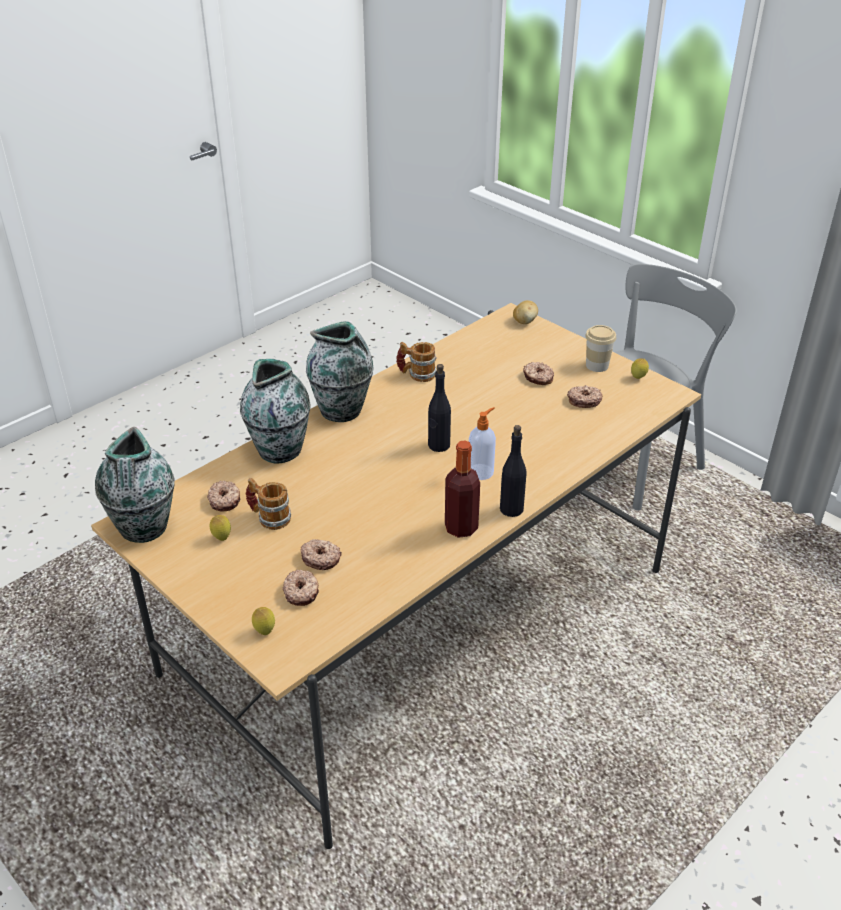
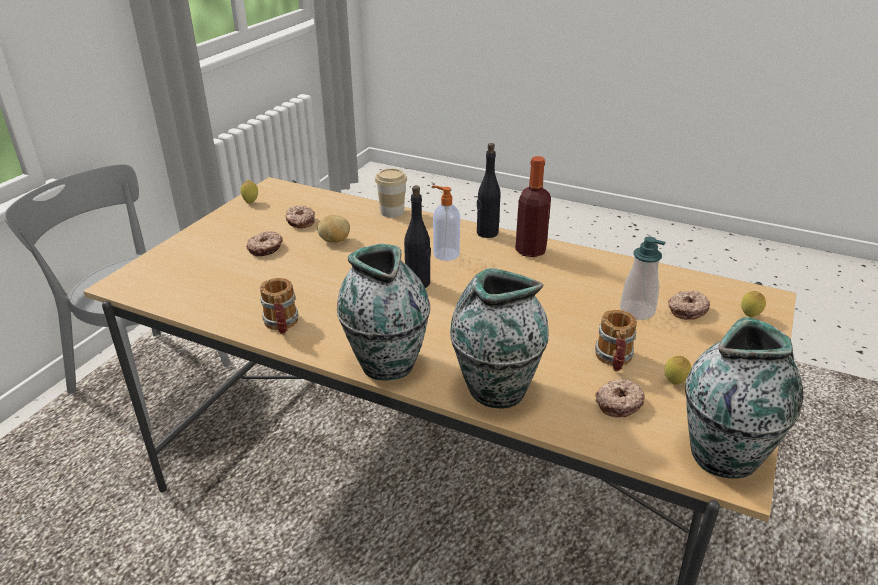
camera: 110 degrees left, 5 degrees down
(321, 558) = (637, 311): donut -> soap dispenser
(524, 322) = (137, 273): potato -> potato (334, 241)
(597, 365) = (232, 222): cup -> cup (392, 212)

